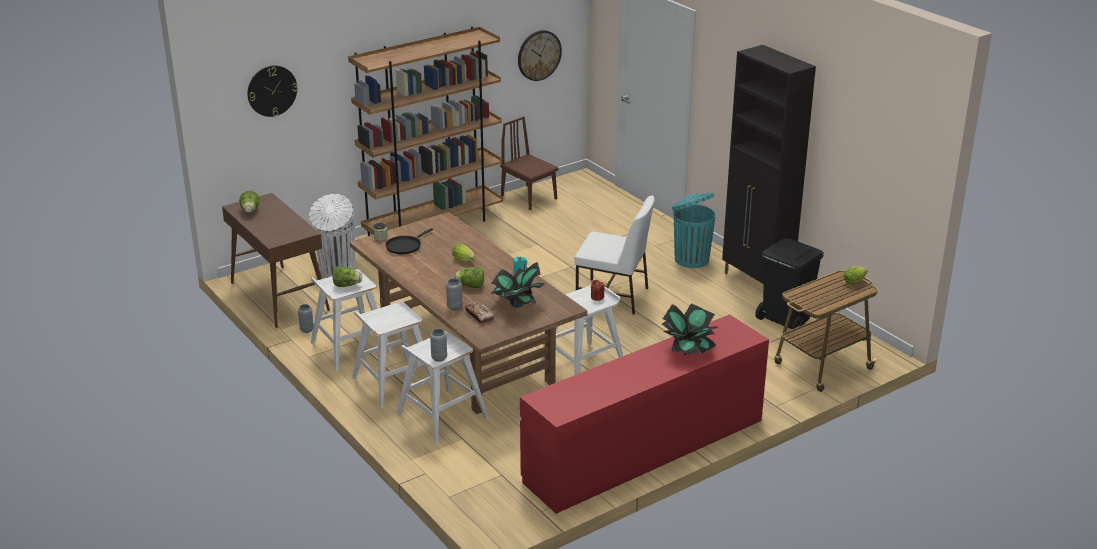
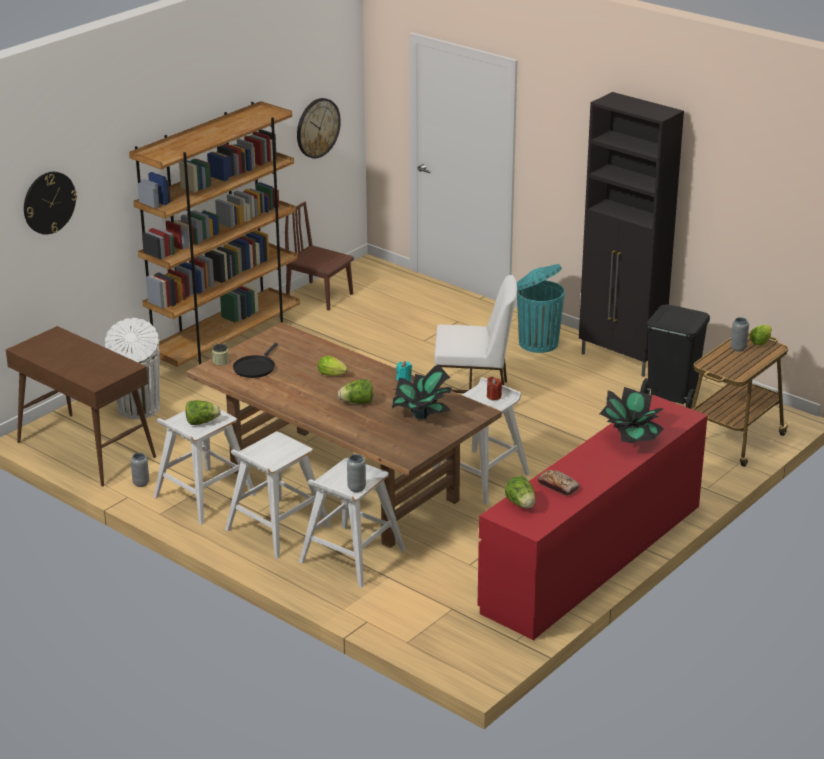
camera: 15 degrees left, 0 degrees up
(250, 211) = (44, 351): lettuce -> lettuce (521, 504)
(454, 307) = (353, 428): grey vase -> grey vase (738, 348)
(479, 315) = (386, 433): bread -> bread (558, 486)

